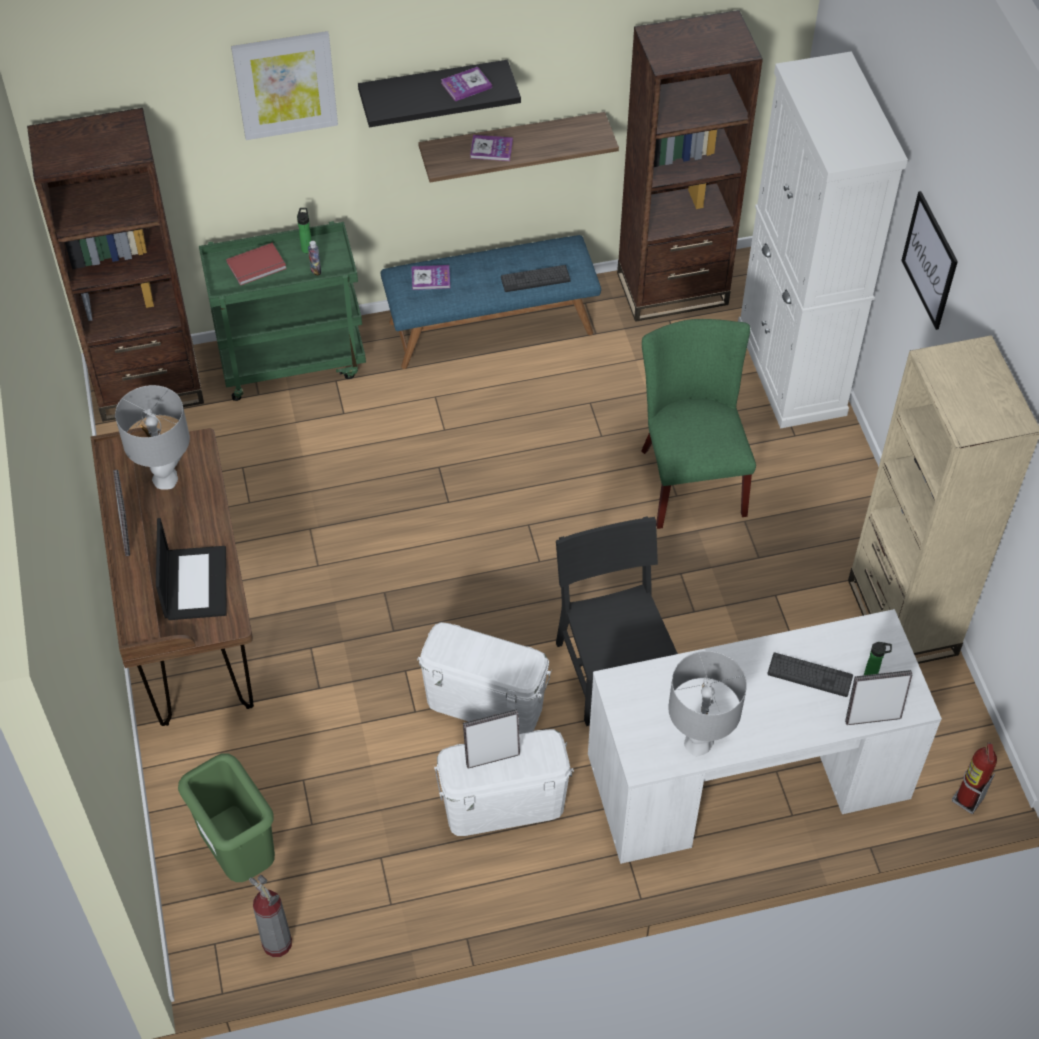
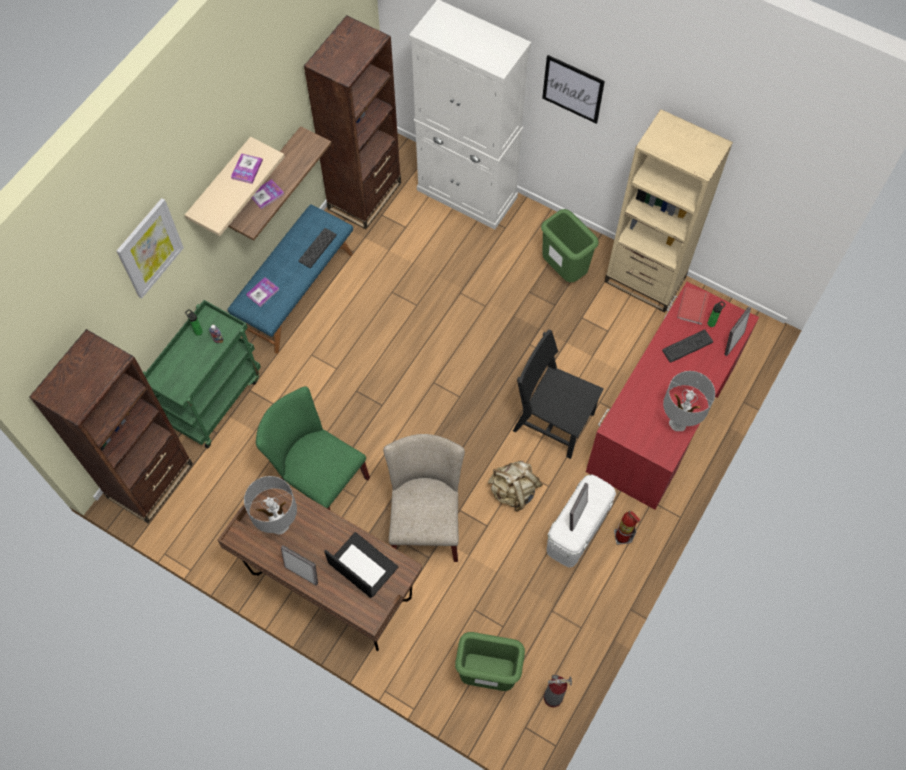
camera: 45 degrees left, 10 degrees up
(257, 266) = (183, 364): red book -> red book (694, 307)
(358, 650) = (425, 521): none -> beige chair
(433, 90) = (221, 185): black shelf -> beige shelf
(484, 703) = (514, 491): white storage box -> beige backpack
(689, 476) = (480, 290): green chair -> green chair (318, 480)
(746, 775) = (661, 416): white desk -> red desk
(813, 531) = (564, 270): none -> green trash can
(967, 800) = (757, 343): fire extinguisher -> fire extinguisher (622, 537)

